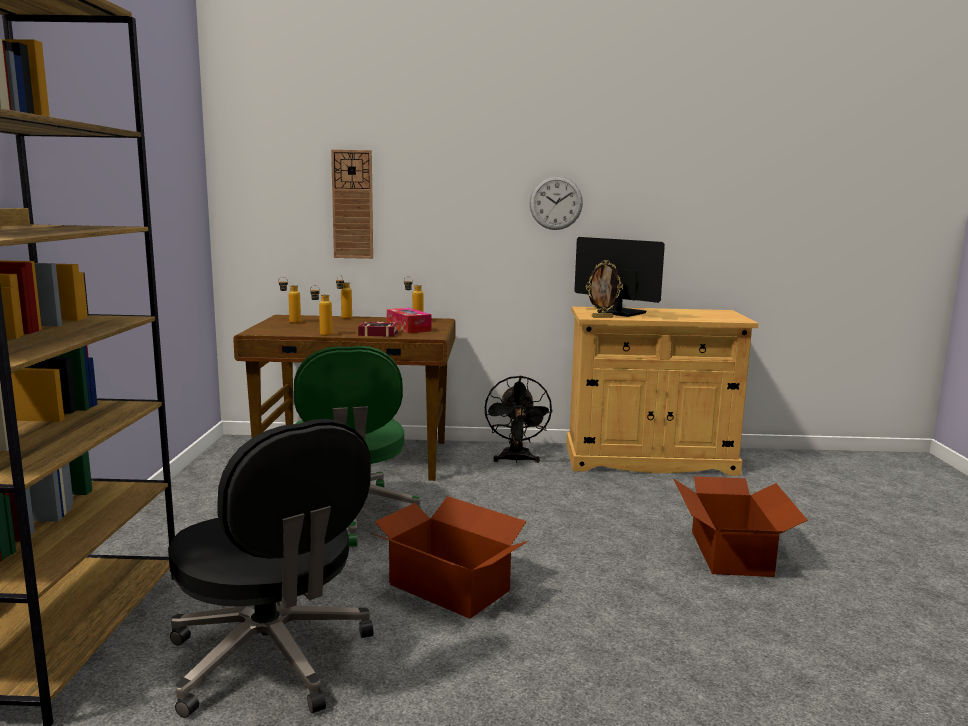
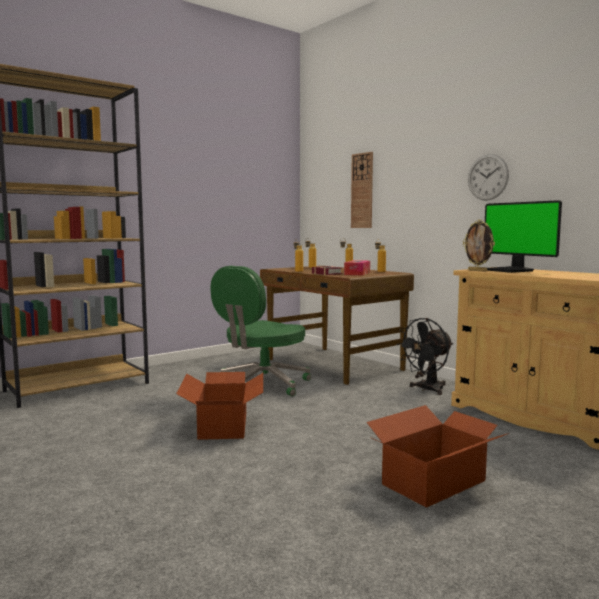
camera: 50 degrees right, 5 degrees down
(271, 659) = (103, 418): black office chair -> none
(620, 313) = (511, 270): monitor -> monitor turned 150 degrees clockwise

